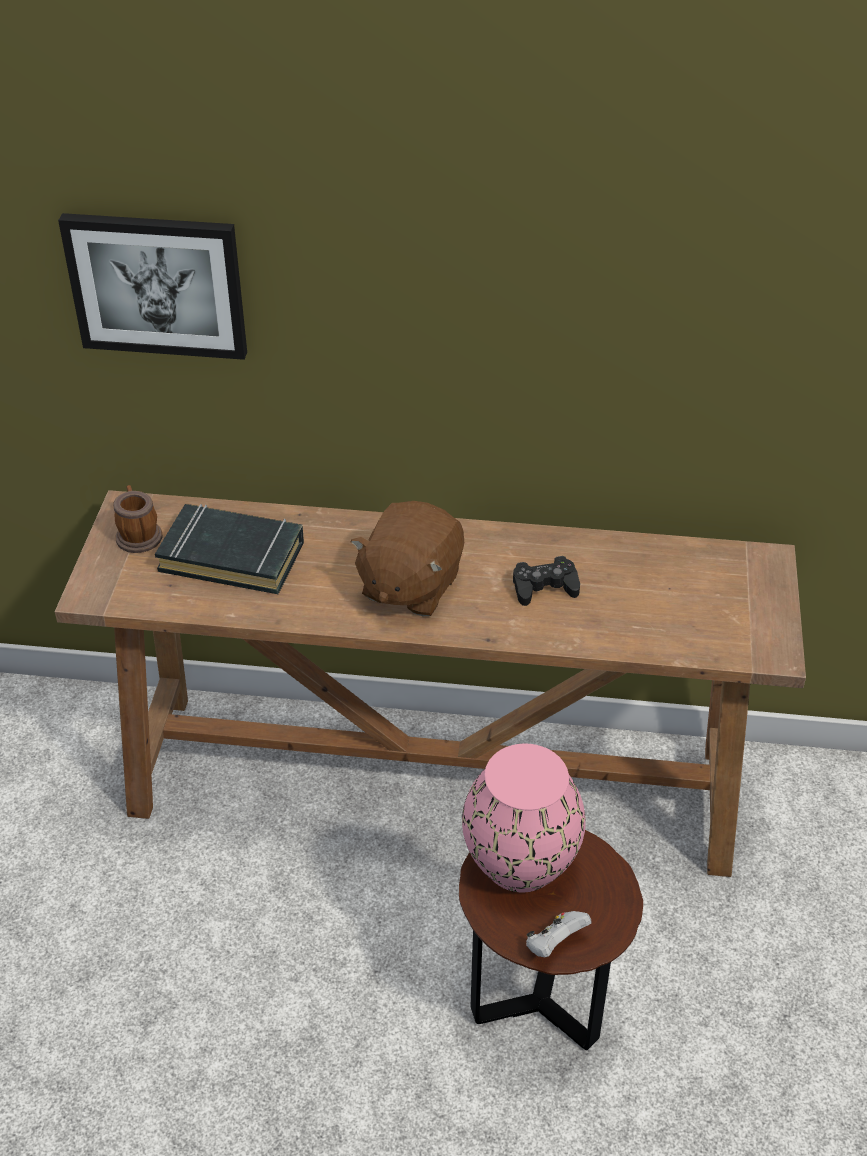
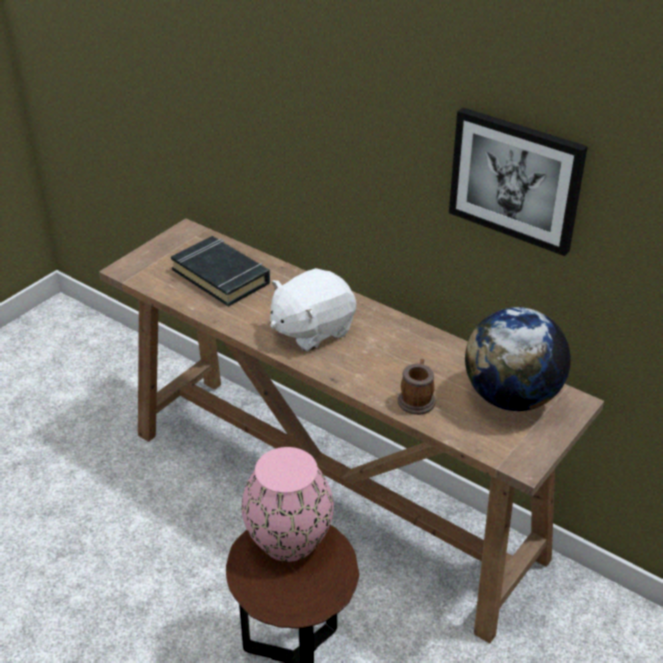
camera: 30 degrees right, 5 degrees down
(138, 534) = (180, 247): mug -> mug (417, 399)
(157, 284) = (220, 81): picture -> picture (516, 179)
(409, 586) = (311, 330): brown plush toy -> white plush toy
(544, 587) = (398, 362): black game controller -> none
(555, 944) = (268, 599): white game controller -> none
(701, 580) = (511, 398): none -> globe

